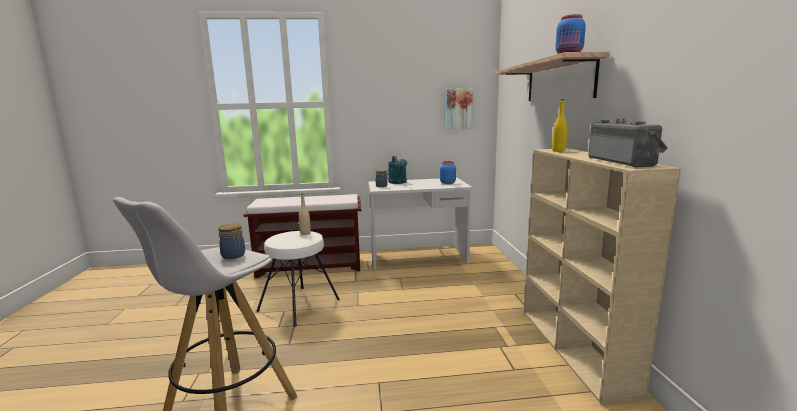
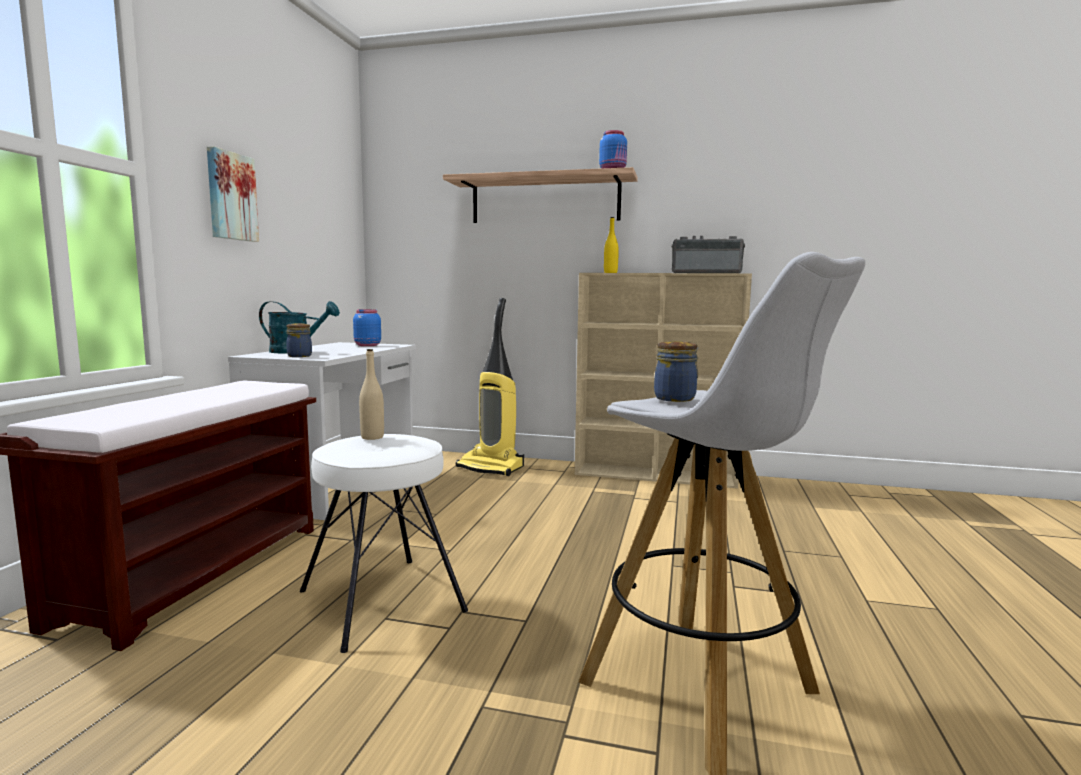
camera: 70 degrees left, 5 degrees down
(458, 108) = (330, 226): picture -> picture (230, 196)
(498, 282) = (491, 467): none -> vacuum cleaner

